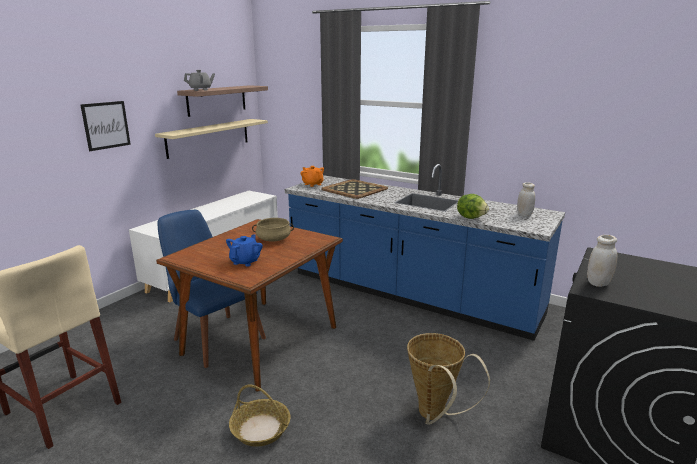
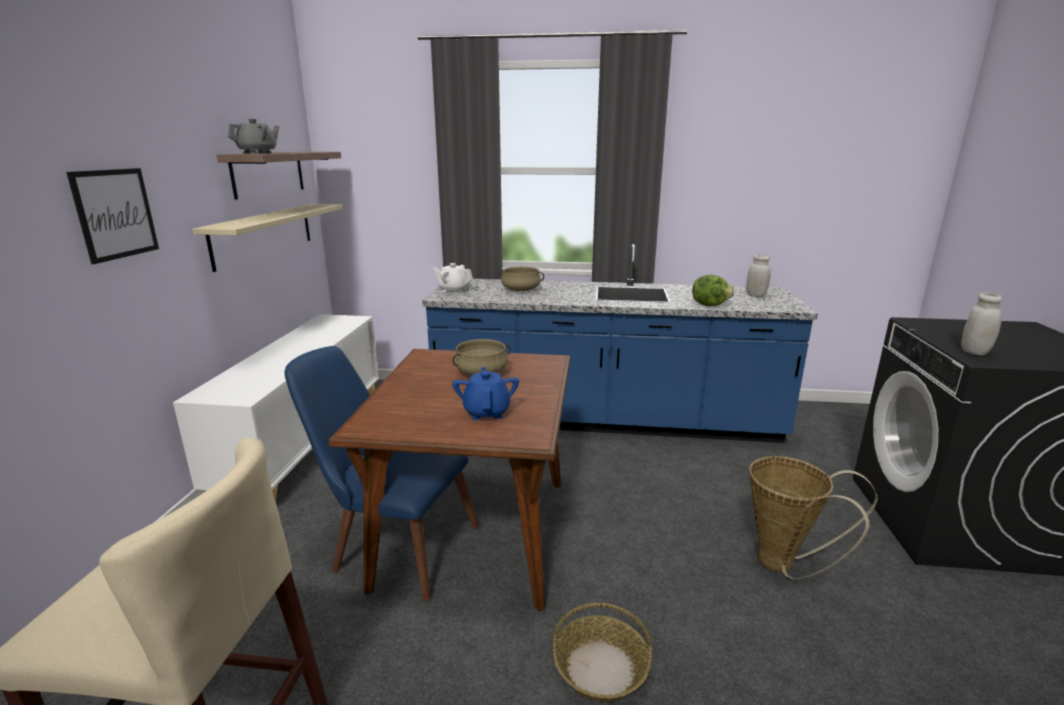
camera: 25 degrees left, 0 degrees up
(312, 184) = (453, 290): orange teapot -> white teapot
(355, 189) = (521, 290): tray -> beige cooking pot

